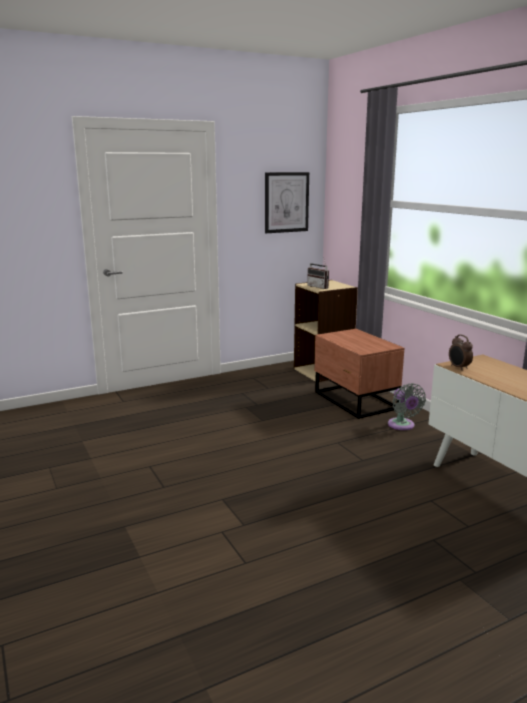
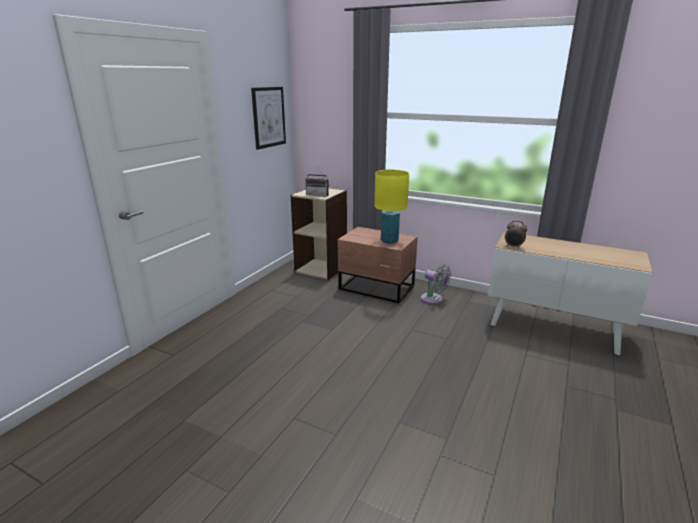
camera: 35 degrees left, 5 degrees up
(363, 346) = (389, 241): none -> yellow table lamp

